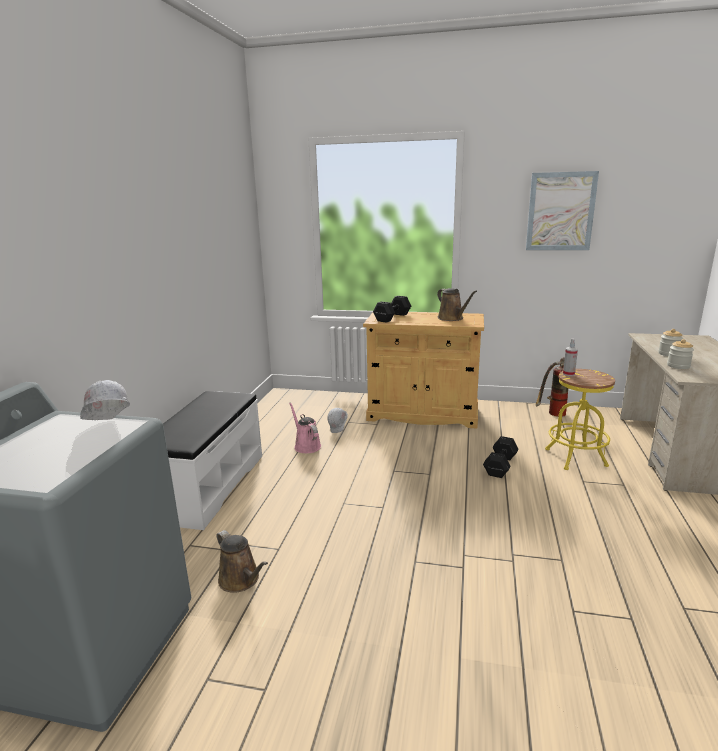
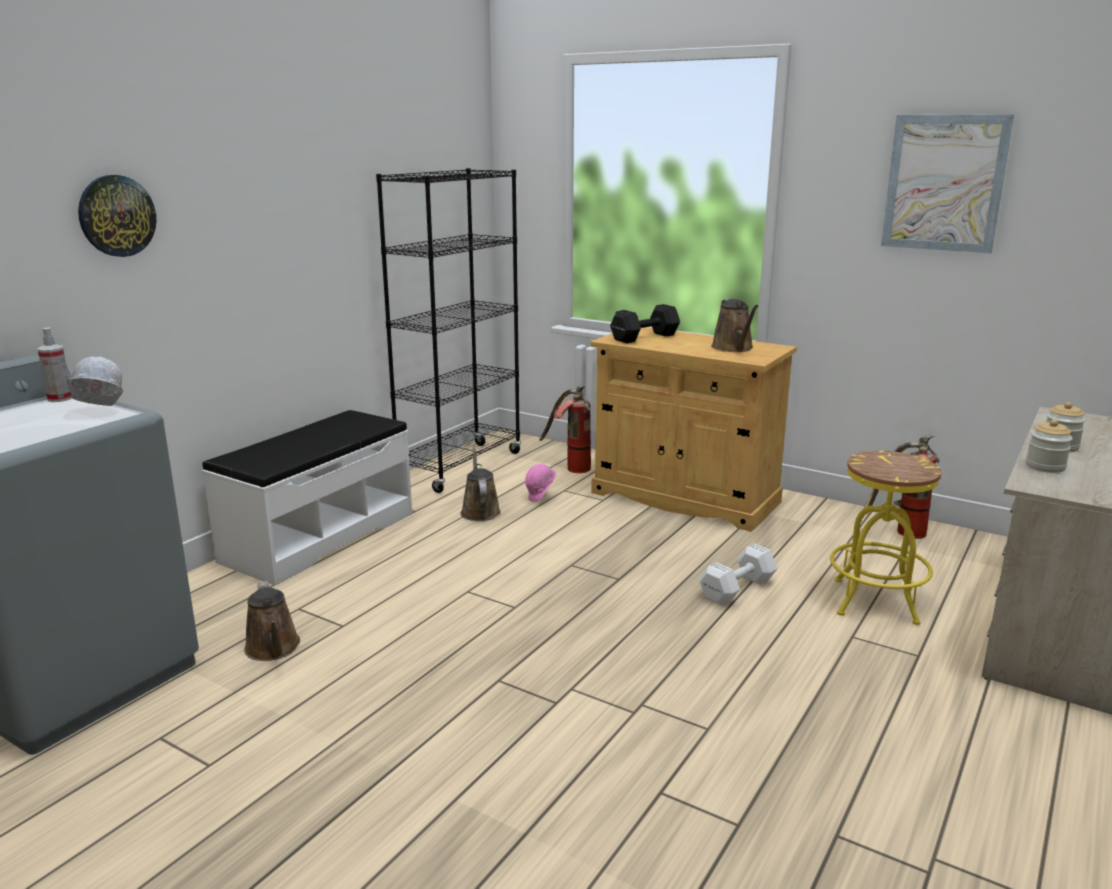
camera: 20 degrees right, 0 degrees up
(58, 262) = (116, 216): none -> wall clock
(268, 418) = (460, 467): none -> black bookcase
(306, 446) = (480, 511): pink watering can -> brown watering can
(338, 430) = (541, 498): white hard hat -> pink hard hat
(339, 406) = (569, 467): none -> fire extinguisher
(501, 465) = (739, 589): black dumbbell -> white dumbbell
(568, 374) = (868, 457): spray bottle -> spray bottle (60, 398)

